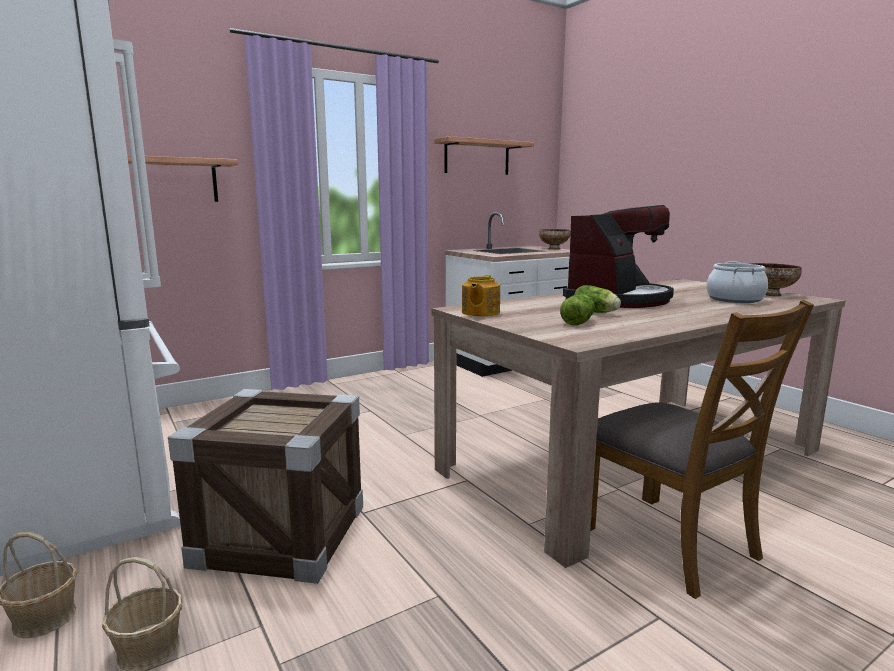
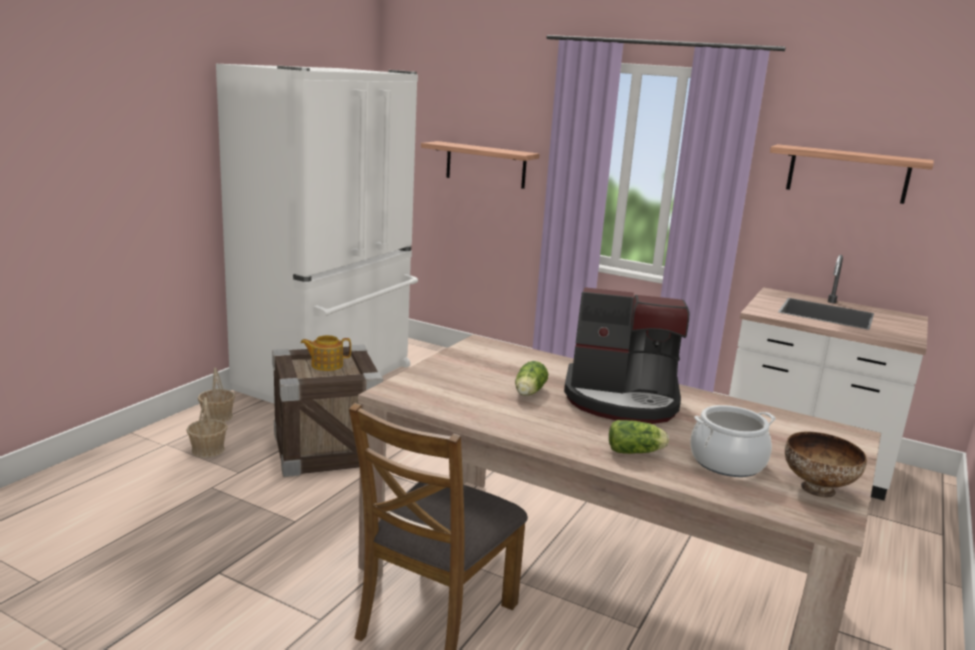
camera: 60 degrees right, 5 degrees up
(480, 312) = (471, 351): teapot -> teapot (326, 365)
(554, 249) = (908, 331): bowl -> none
(579, 322) = (474, 388): lettuce -> lettuce (637, 452)

